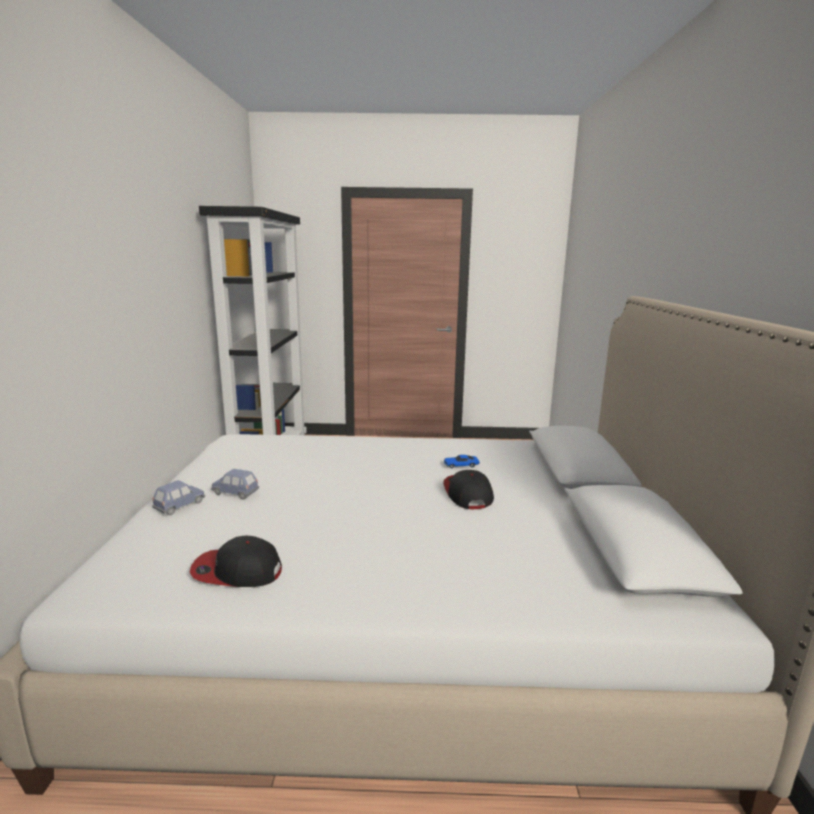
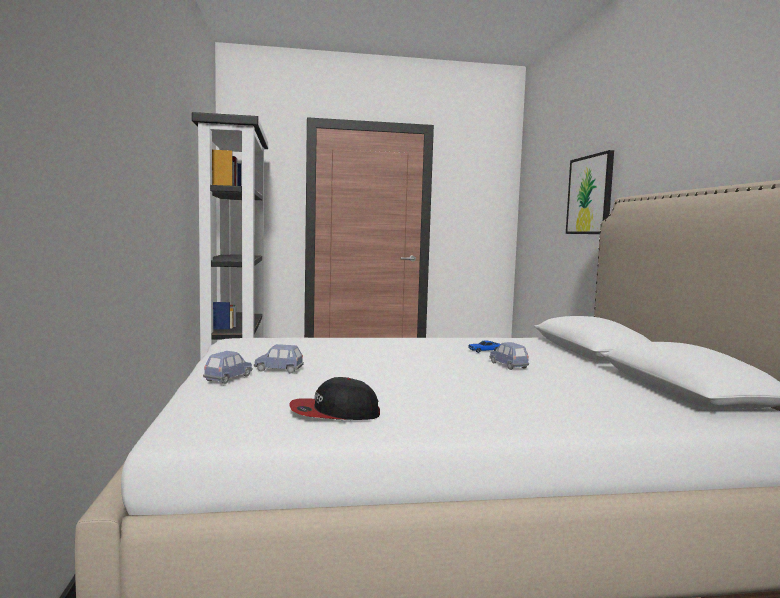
camera: 10 degrees left, 10 degrees down
(467, 493) = (508, 365): cap -> blue toy car
(618, 279) = (590, 195): none -> picture

